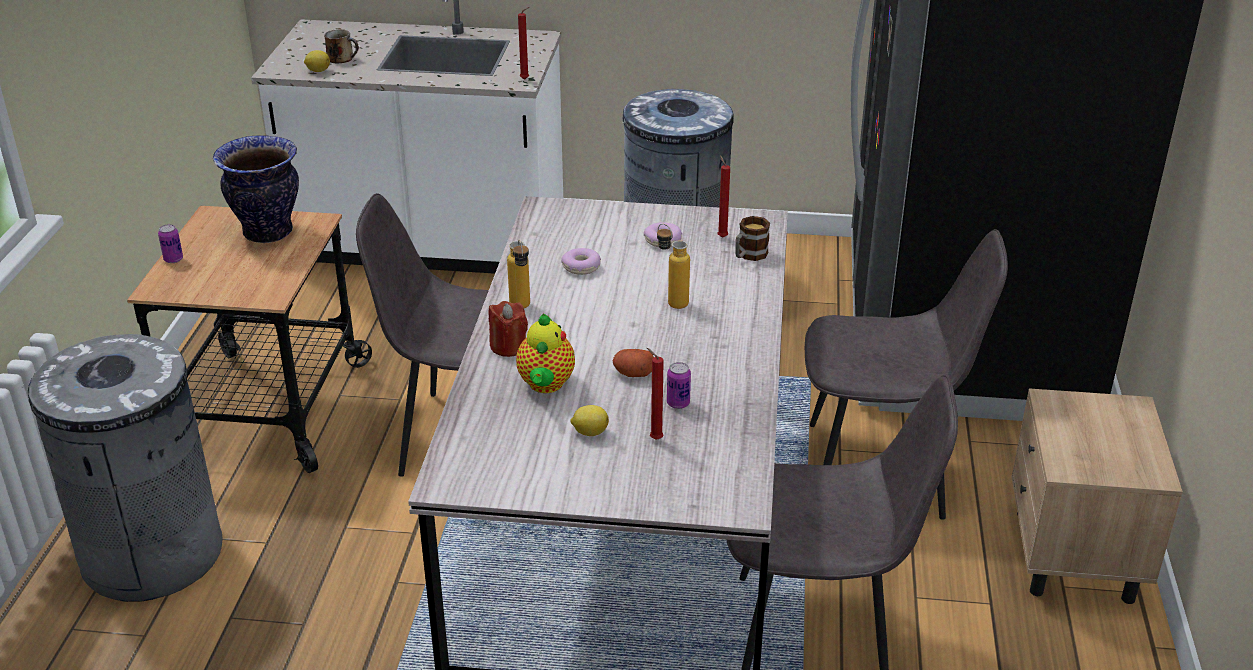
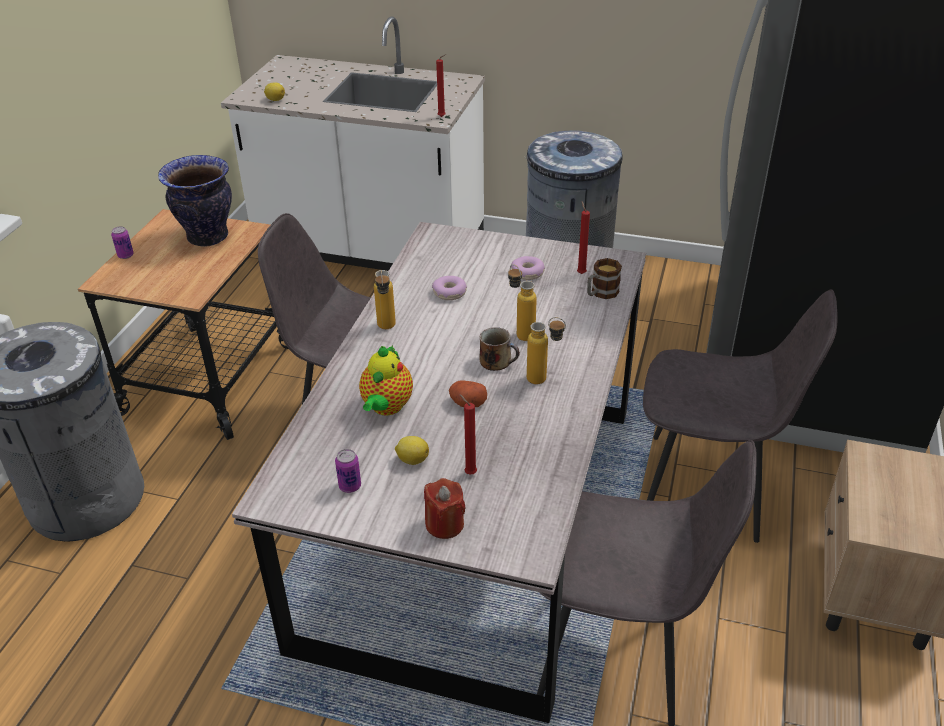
camera: 10 degrees right, 5 degrees up
(342, 58) = (298, 90): mug -> mug (497, 361)
(508, 347) = (365, 365): red candle -> red candle (444, 524)
(678, 403) = (500, 438): can -> can (350, 486)
(710, 345) = (544, 380): none -> bottle

